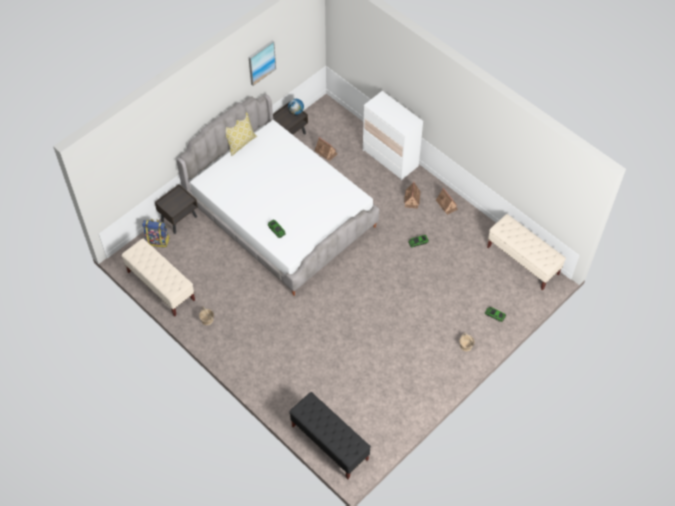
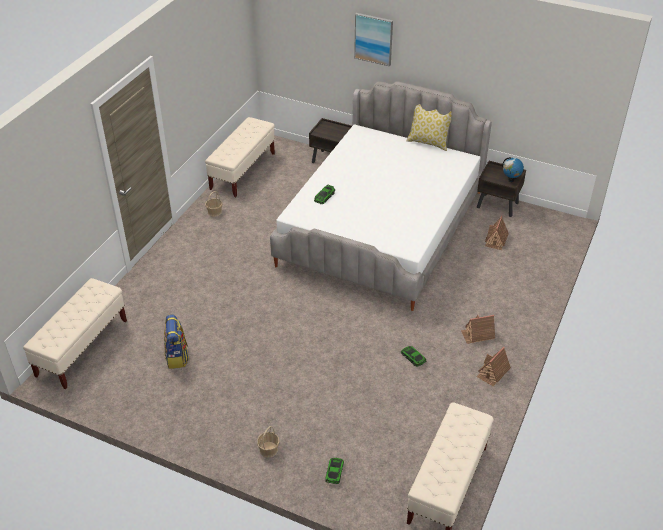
camera: 70 degrees right, 15 degrees down
(158, 240) = (297, 155): backpack -> backpack (177, 357)
(261, 62) = (500, 70): picture -> picture (373, 39)
(329, 443) = (82, 348): black bench -> beige bench
(390, 158) = (529, 297): white dresser -> none

